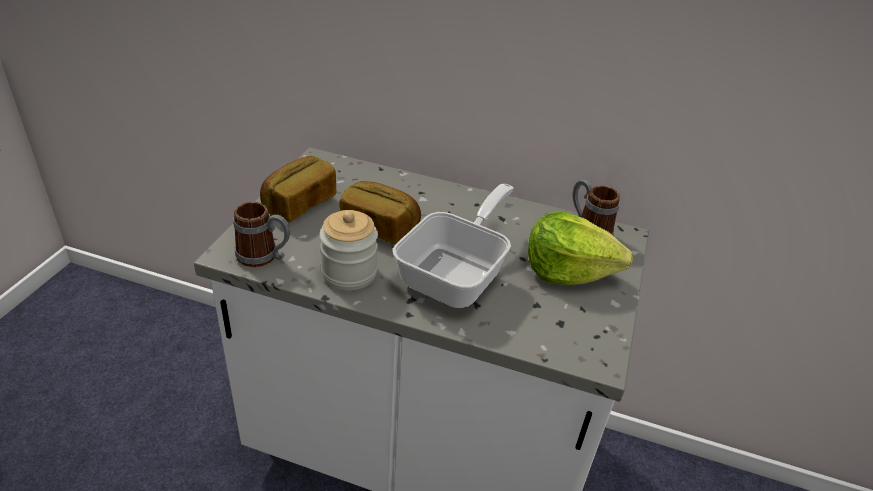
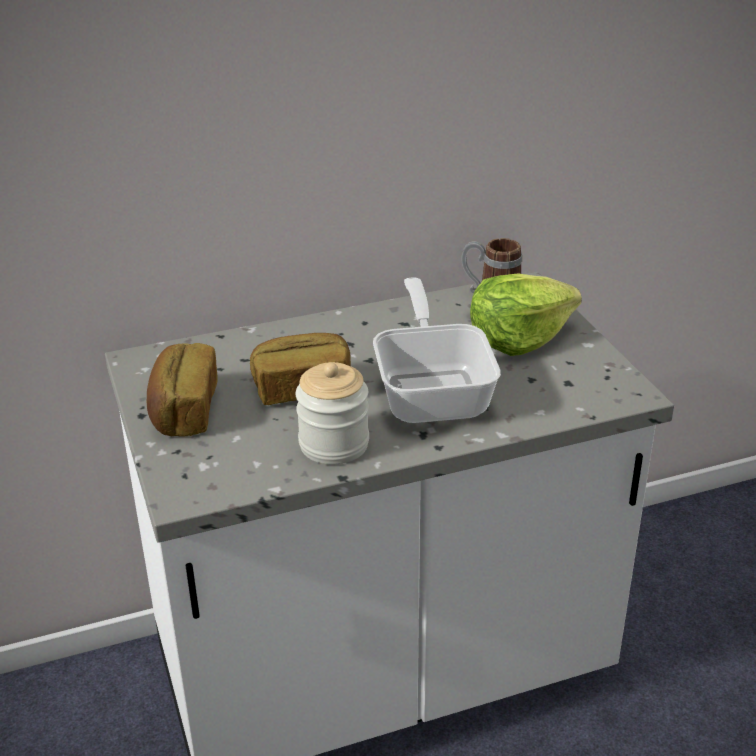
camera: 35 degrees left, 5 degrees down
(264, 257) = (226, 477): mug -> none

